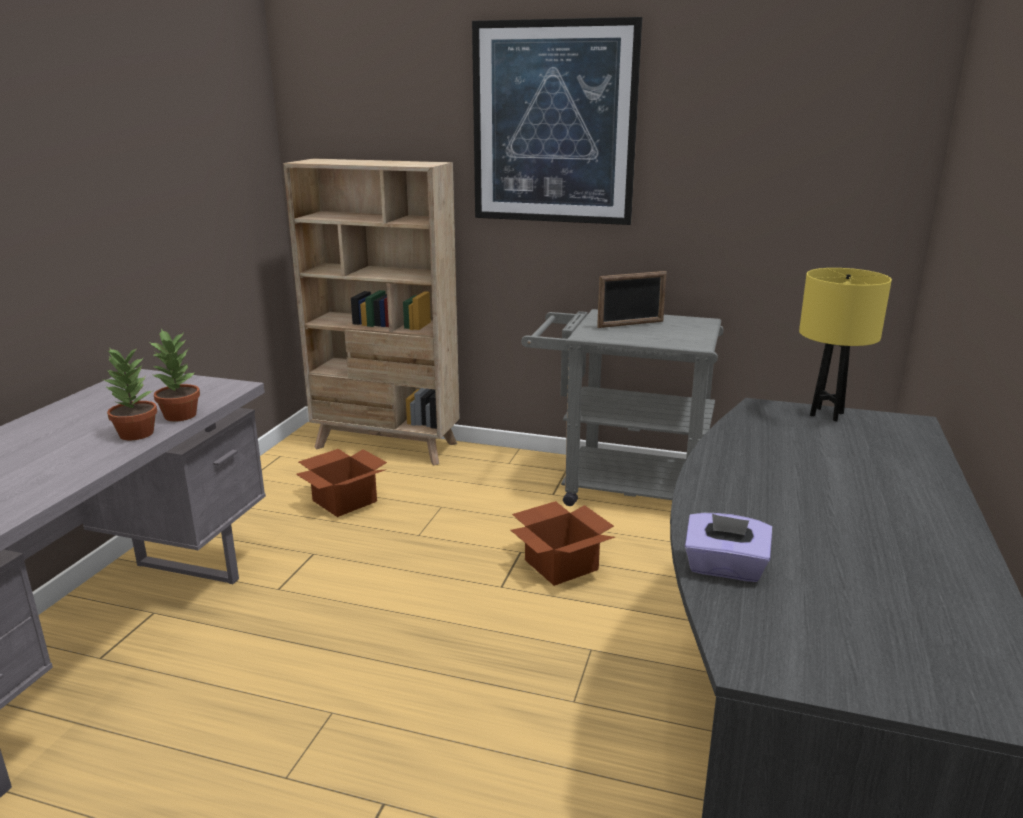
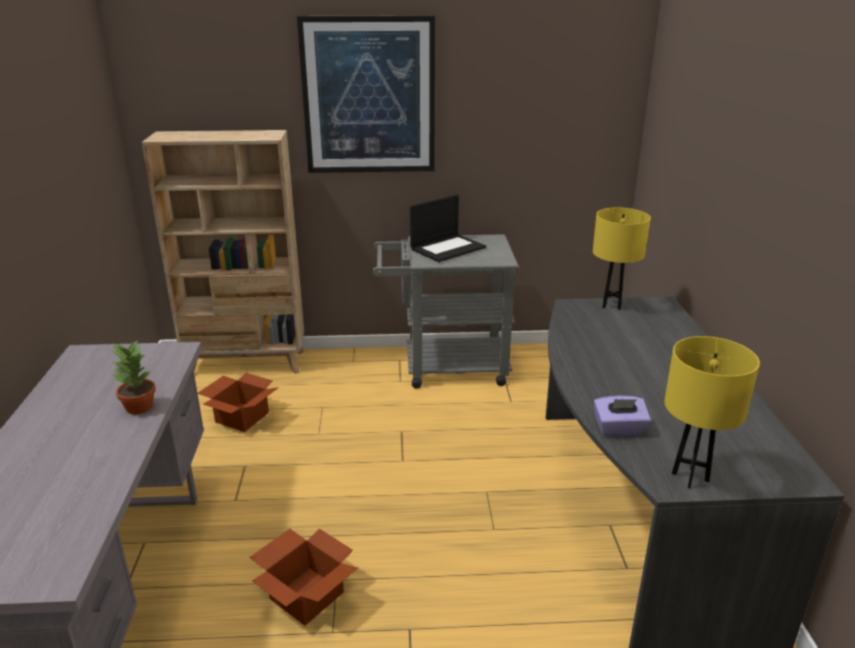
camera: 20 degrees left, 5 degrees up
(181, 415) = (160, 383): potted plant -> none
(561, 563) = (434, 434): cardboard box -> cardboard box (306, 594)
(630, 324) = (448, 248): picture frame -> laptop
(799, 661) = (690, 477): none -> yellow table lamp

